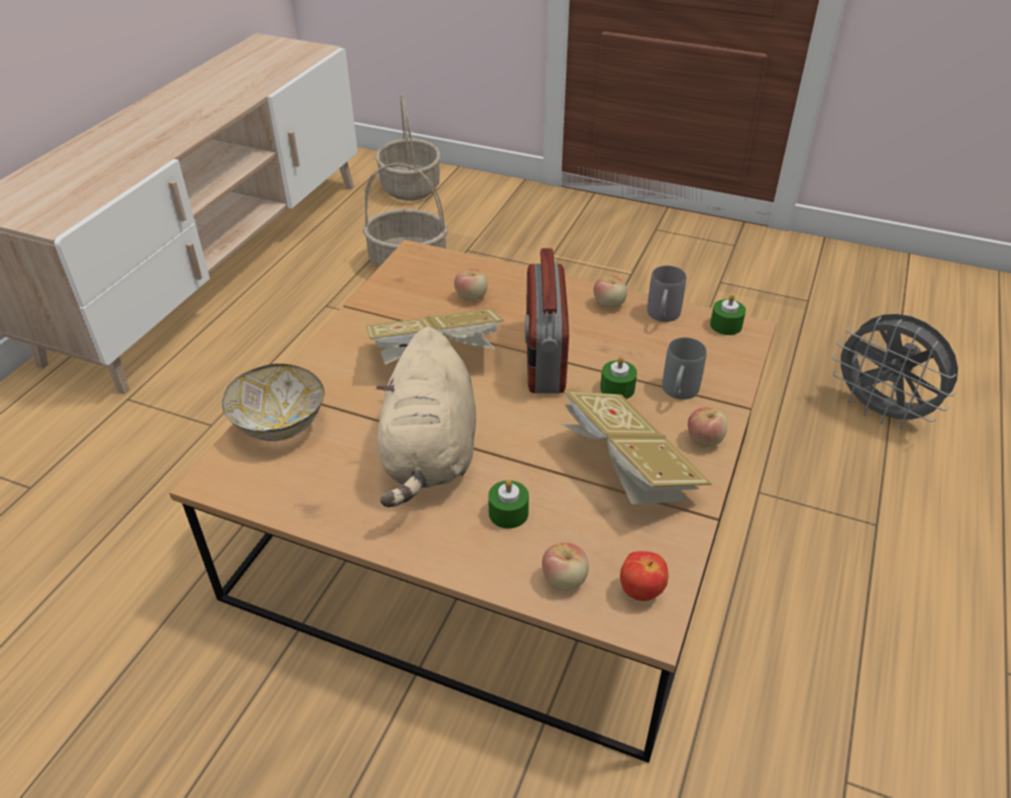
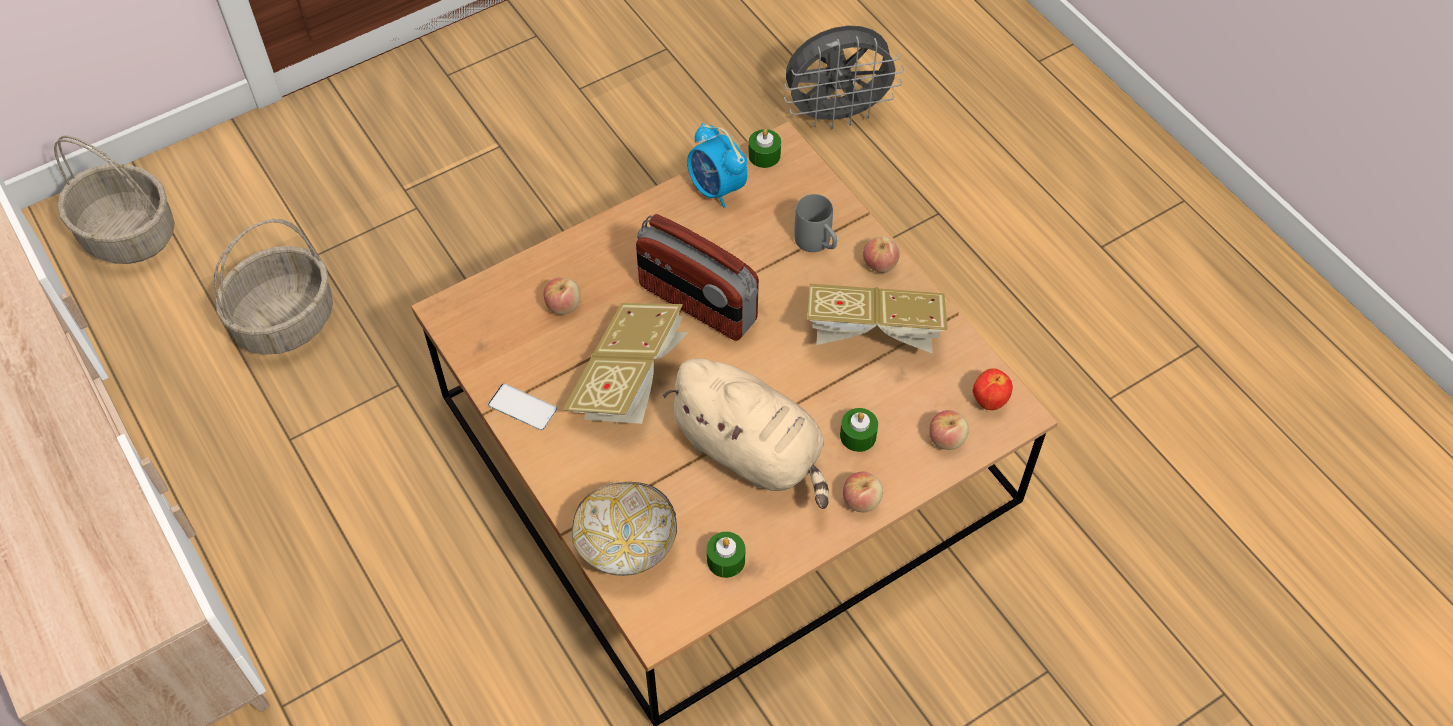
camera: 55 degrees left, 15 degrees up
(364, 319) = (522, 407): none -> phone
(609, 304) = (666, 213): apple -> apple (861, 500)
(617, 388) = (779, 279): green candle -> green candle (726, 560)
(662, 317) = (716, 189): grey mug -> alarm clock

